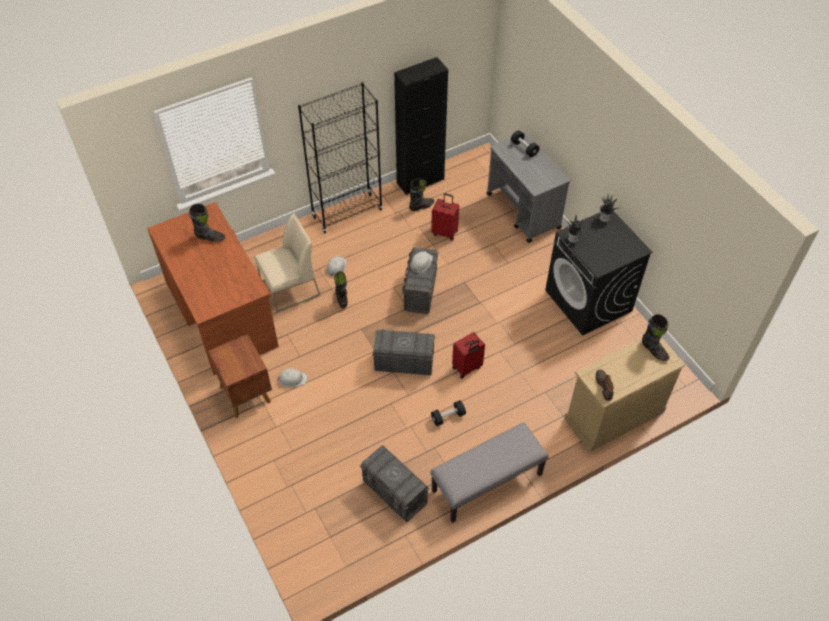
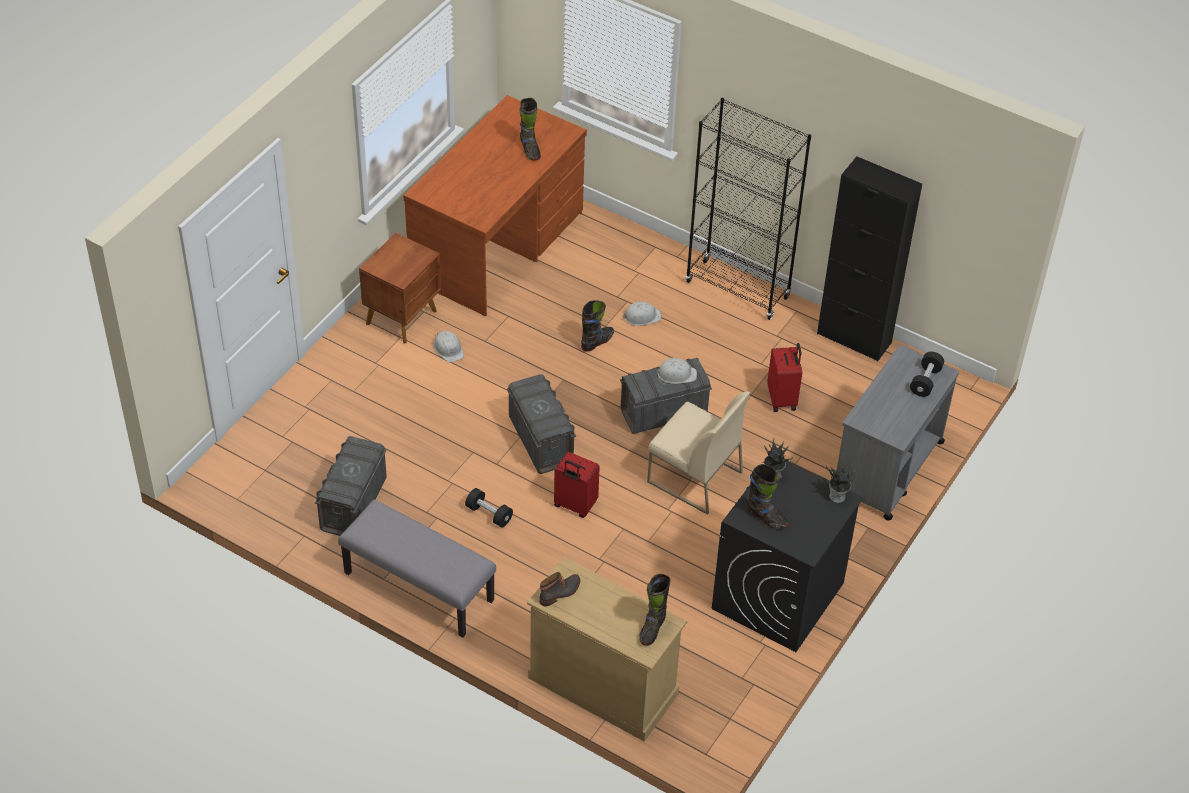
camera: 60 degrees right, 5 degrees down
(289, 289) = (576, 289): beige chair -> beige chair (693, 477)
(421, 206) = (809, 357): black boot -> black boot (766, 517)

